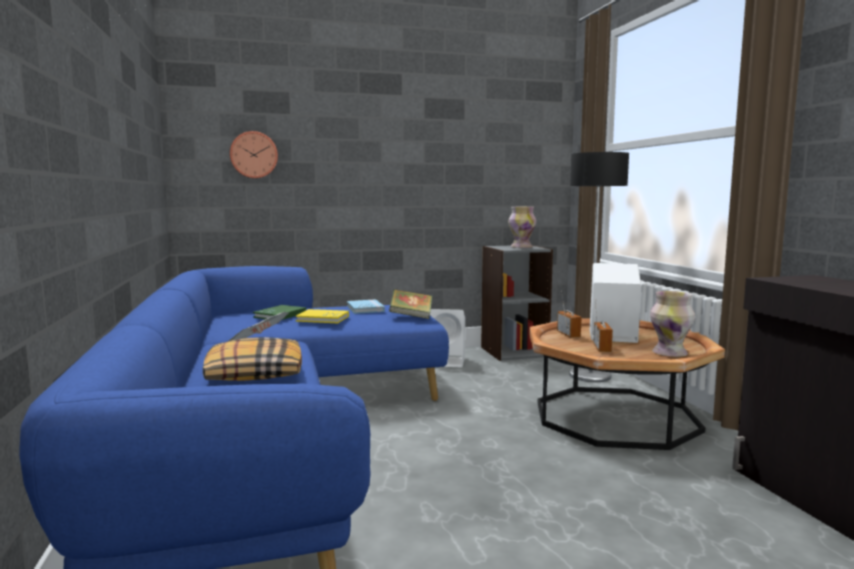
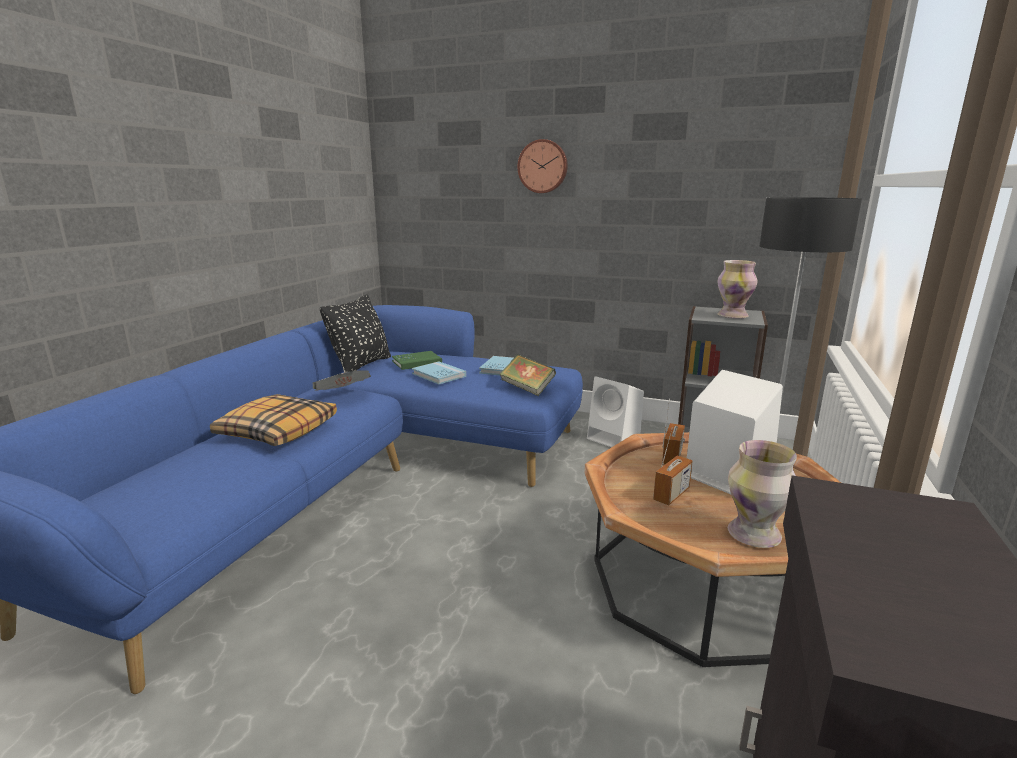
camera: 35 degrees right, 10 degrees up
(222, 326) = (361, 365): none -> black pillow
(254, 155) = (446, 191): wall clock -> wall clock (543, 166)
(322, 319) = (439, 375): yellow book -> blue book

